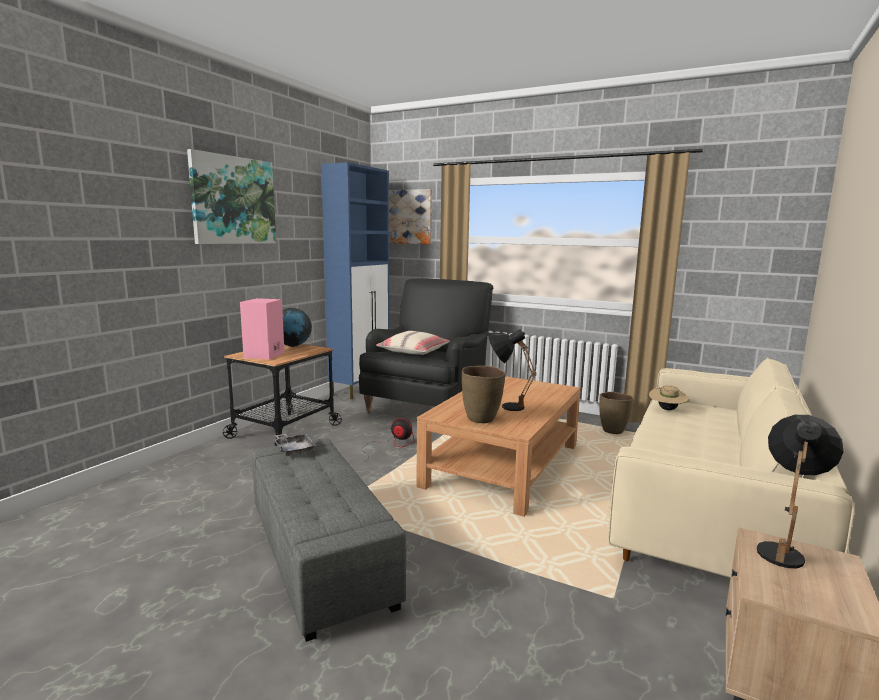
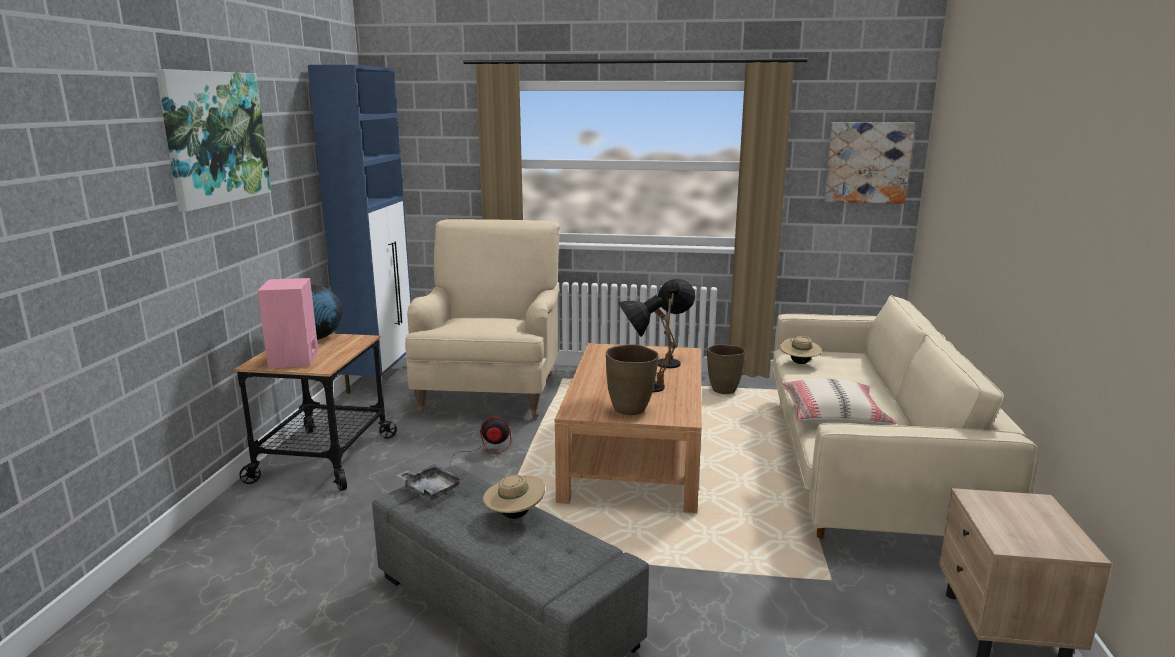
camera: 20 degrees left, 5 degrees up
(334, 477) = (514, 515): none -> beige hat
(409, 217) = (426, 132): picture -> picture (867, 162)
(413, 351) = (478, 324): beige pillow -> beige pillow (833, 415)
(426, 407) = (491, 392): black armchair -> beige armchair
(784, 549) = (997, 501): black table lamp -> black table lamp (671, 361)

